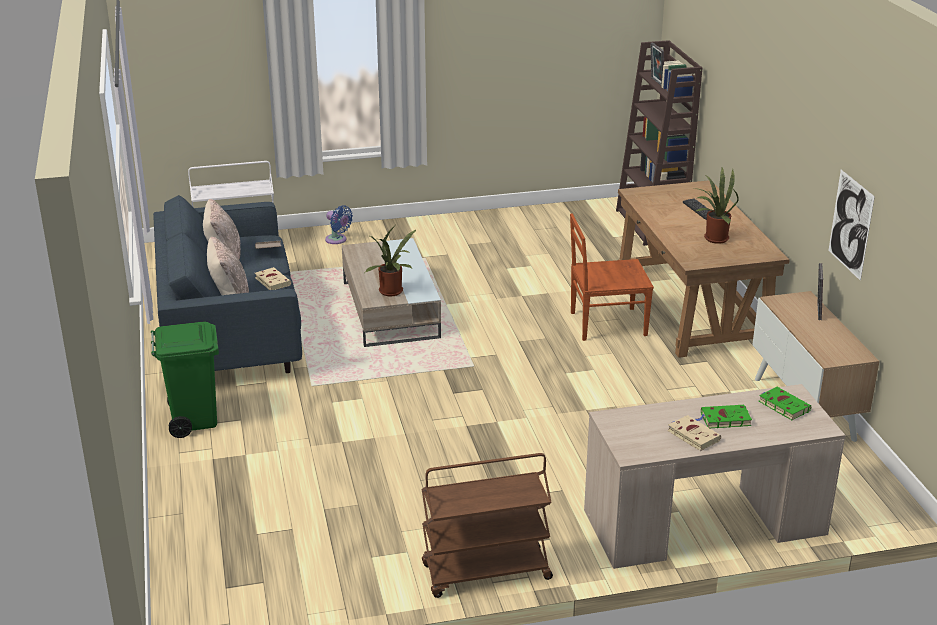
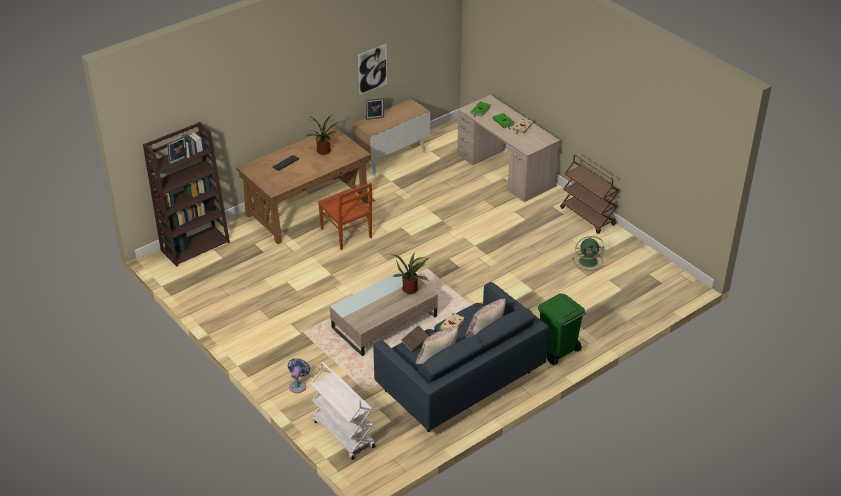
camera: 115 degrees left, 10 degrees up
(358, 524) = (589, 261): none -> green fan

